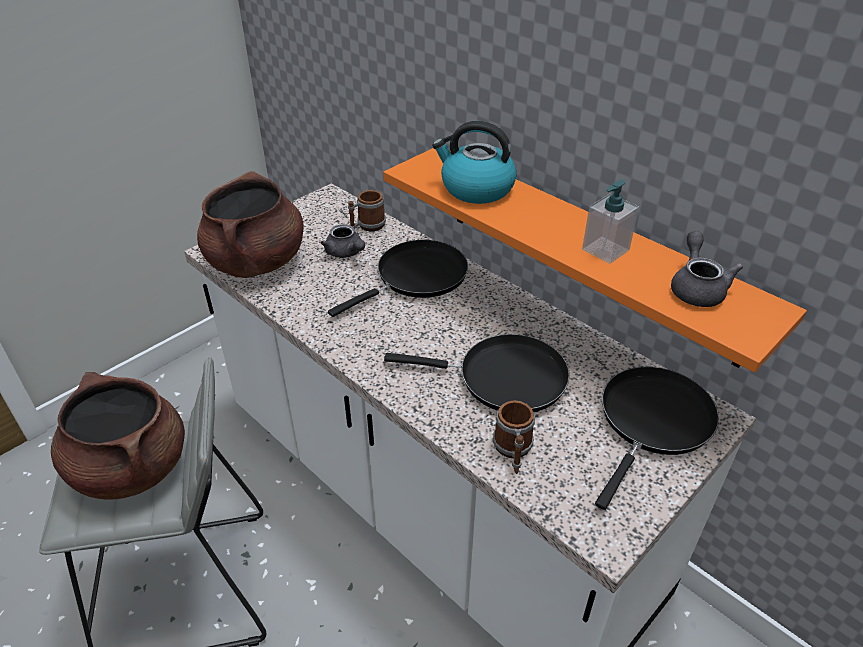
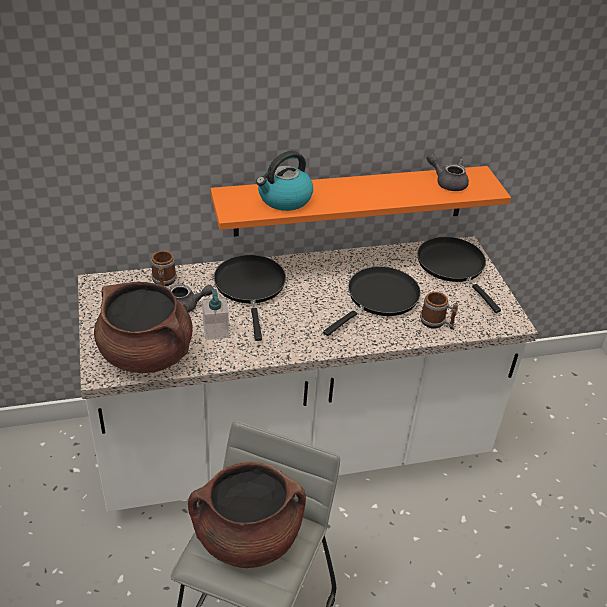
camera: 60 degrees left, 0 degrees up
(605, 250) = (392, 190): soap dispenser -> soap dispenser (215, 331)

